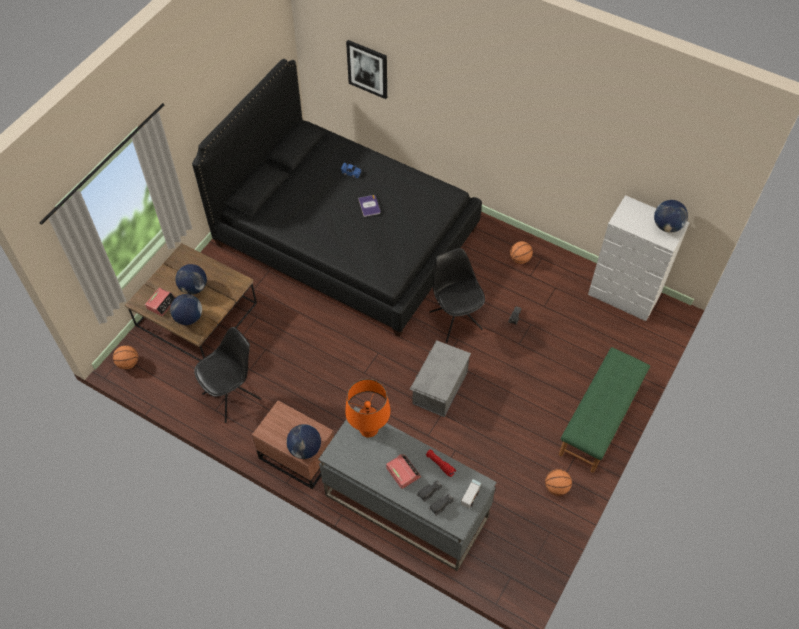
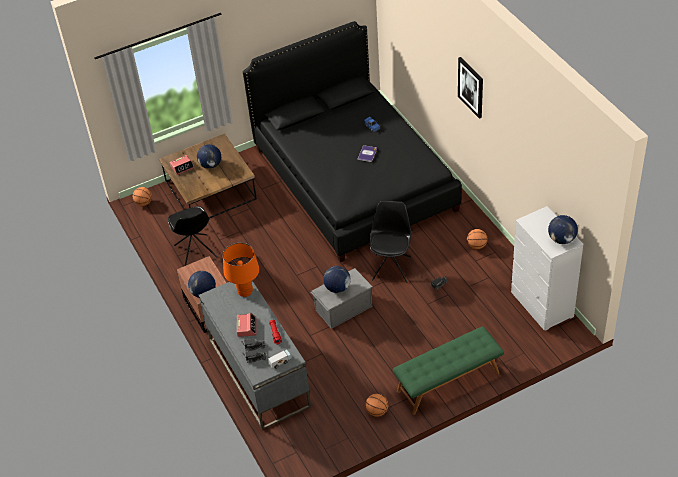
camera: 35 degrees right, 10 degrees down
(189, 318) = (193, 183): globe -> globe (337, 288)
(232, 396) = (195, 252): black chair -> black chair turned 75 degrees clockwise
(368, 69) = (411, 47): picture -> picture (471, 87)

